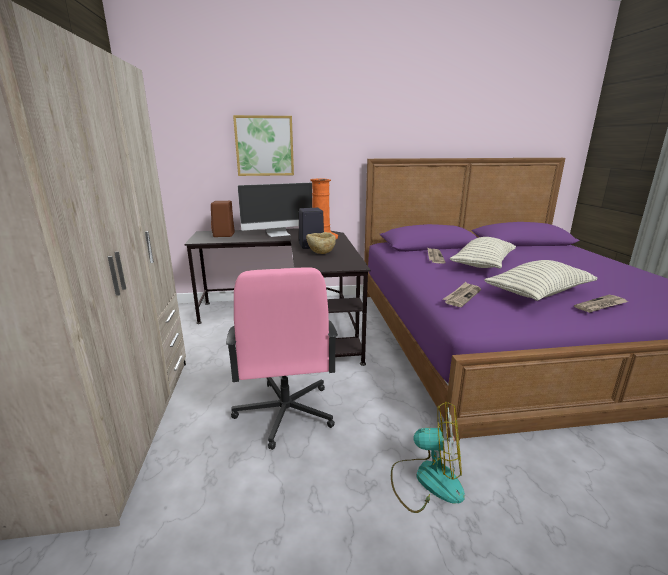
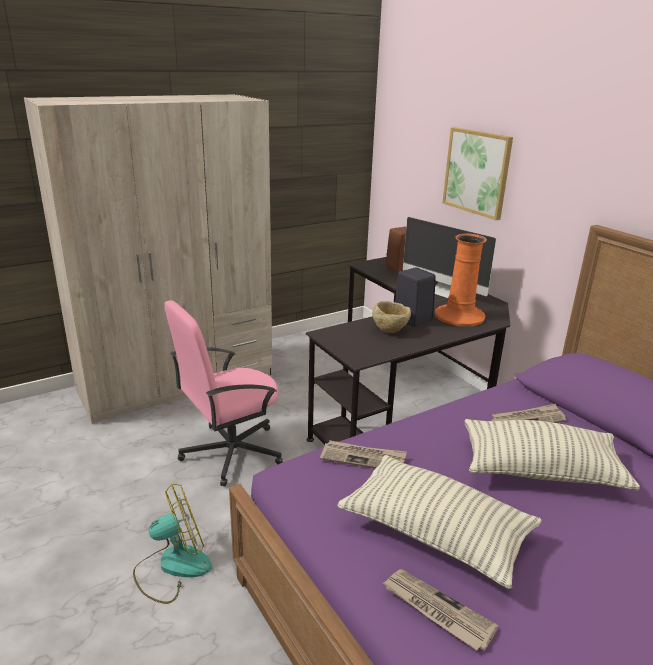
camera: 65 degrees right, 5 degrees up
(427, 480) = (172, 567): fan -> fan turned 105 degrees counterclockwise

